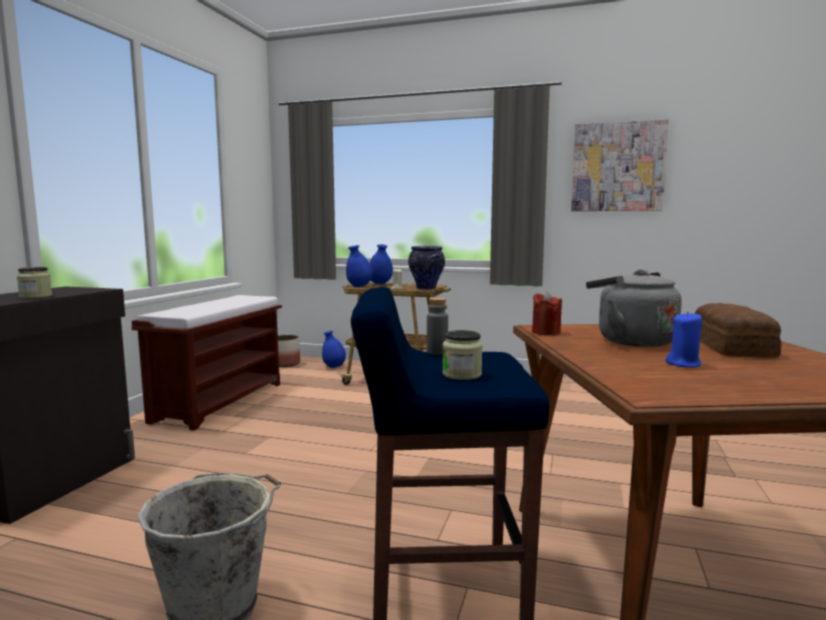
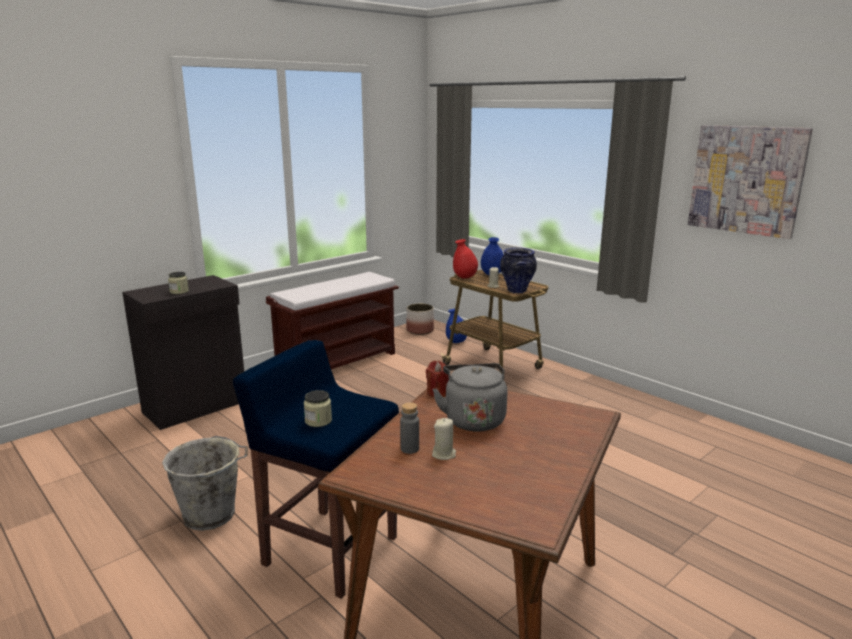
camera: 30 degrees right, 10 degrees up
(359, 286) = (465, 277): blue vase -> red vase
(437, 352) = (344, 394): grey bottle -> grey bottle (409, 449)
(683, 364) = (444, 454): blue candle -> beige candle
(730, 347) = (529, 447): bread -> none

